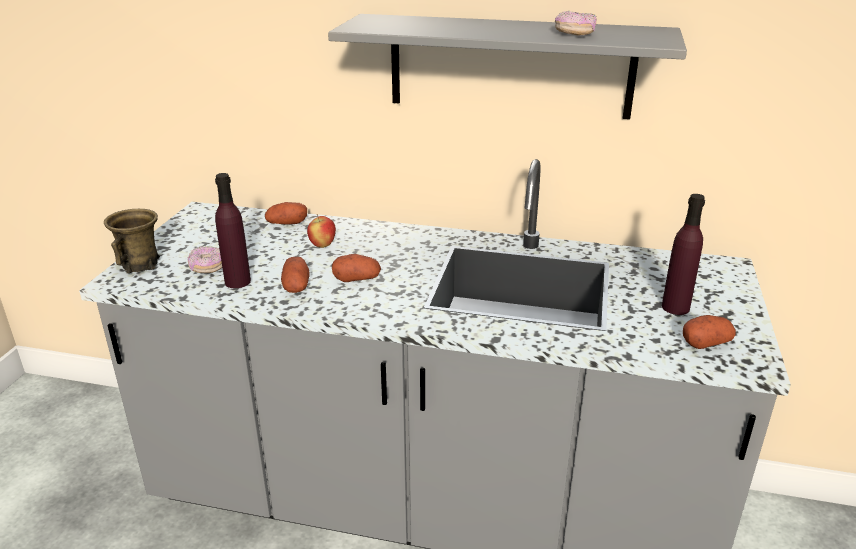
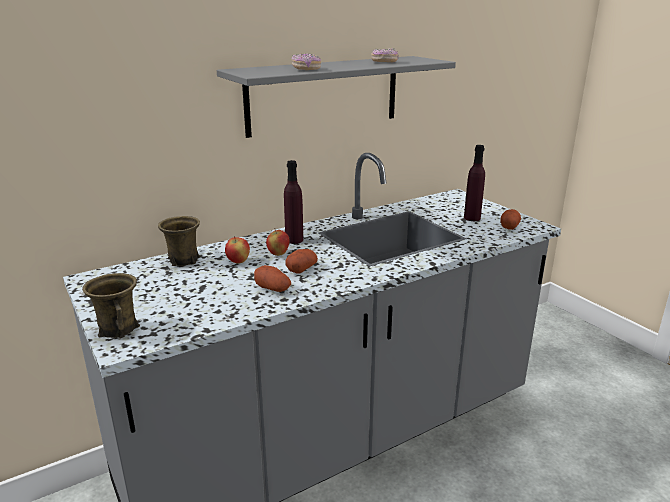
camera: 45 degrees left, 5 degrees down
(207, 267) = (182, 306): donut -> donut (306, 69)
(237, 281) = (226, 304): purple bottle -> purple bottle (294, 240)
(287, 223) = (183, 260): potato -> brown mug
(369, 253) = (278, 254): none -> apple

